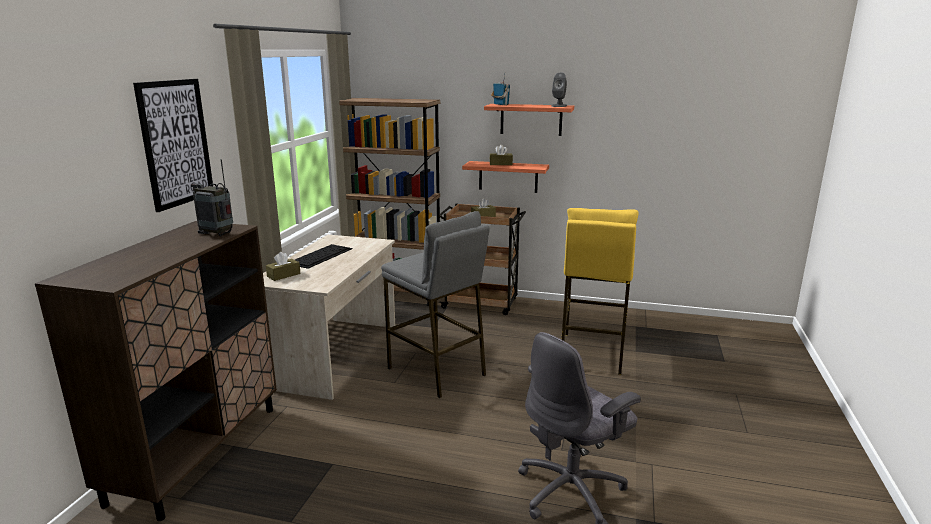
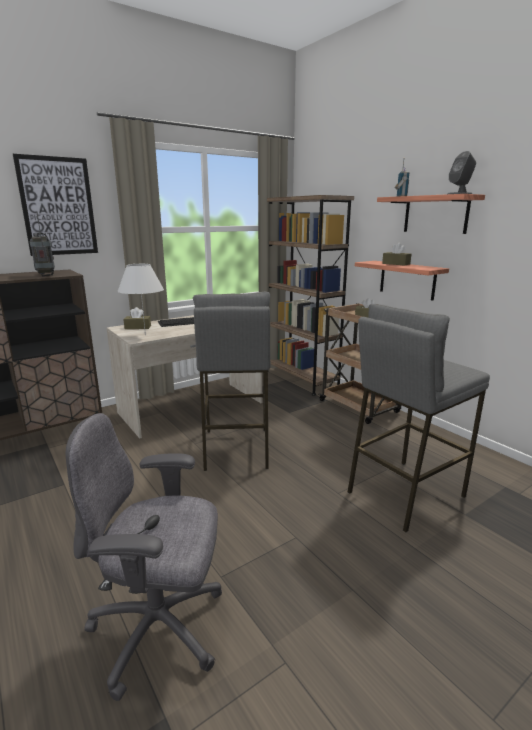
camera: 40 degrees right, 0 degrees up
(317, 281) = (145, 335): none -> white table lamp
(591, 353) = (404, 493): yellow stool -> grey stool

